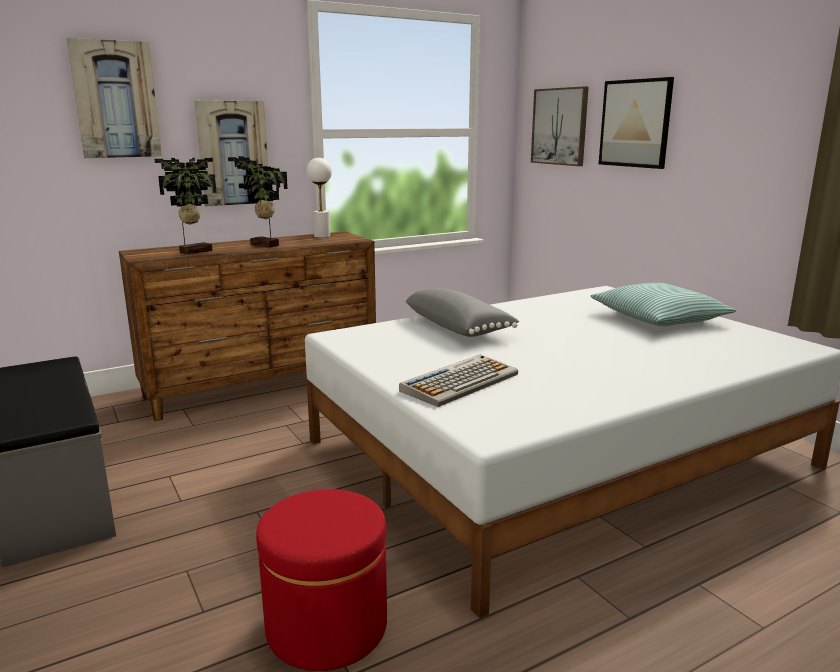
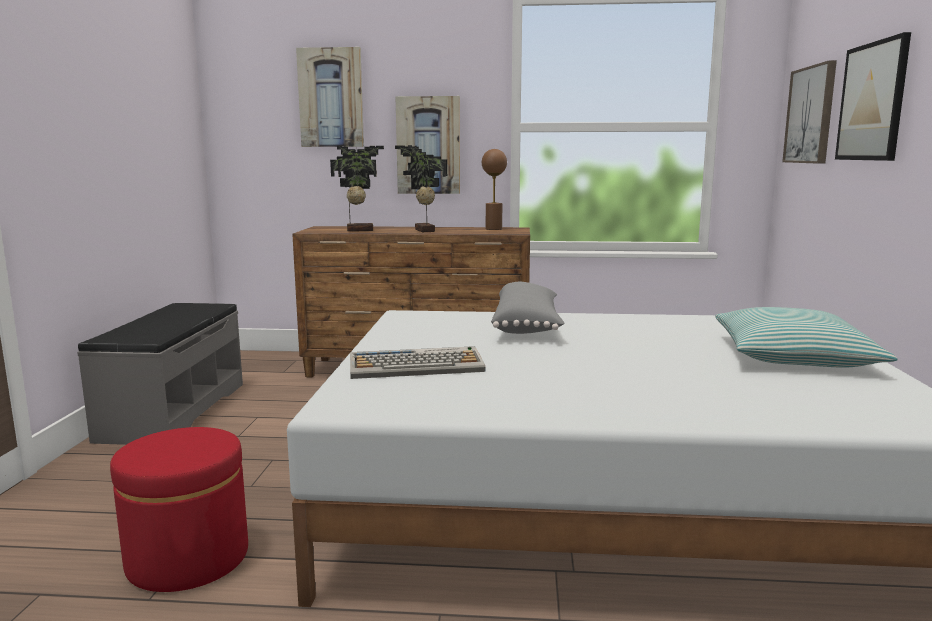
camera: 35 degrees right, 5 degrees down
(322, 236) = (494, 229): white table lamp -> brown table lamp

